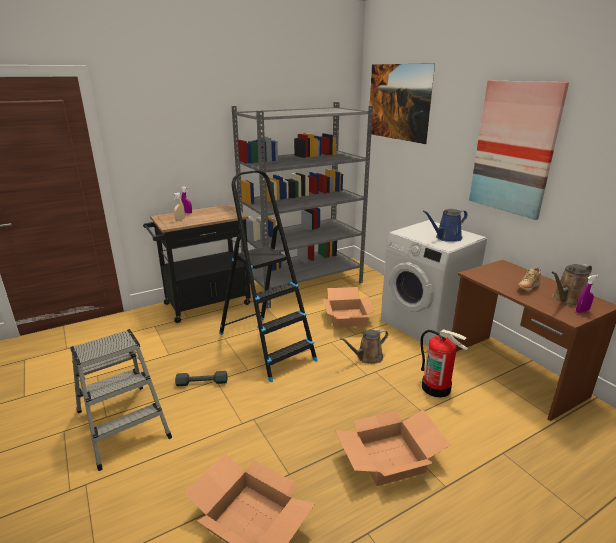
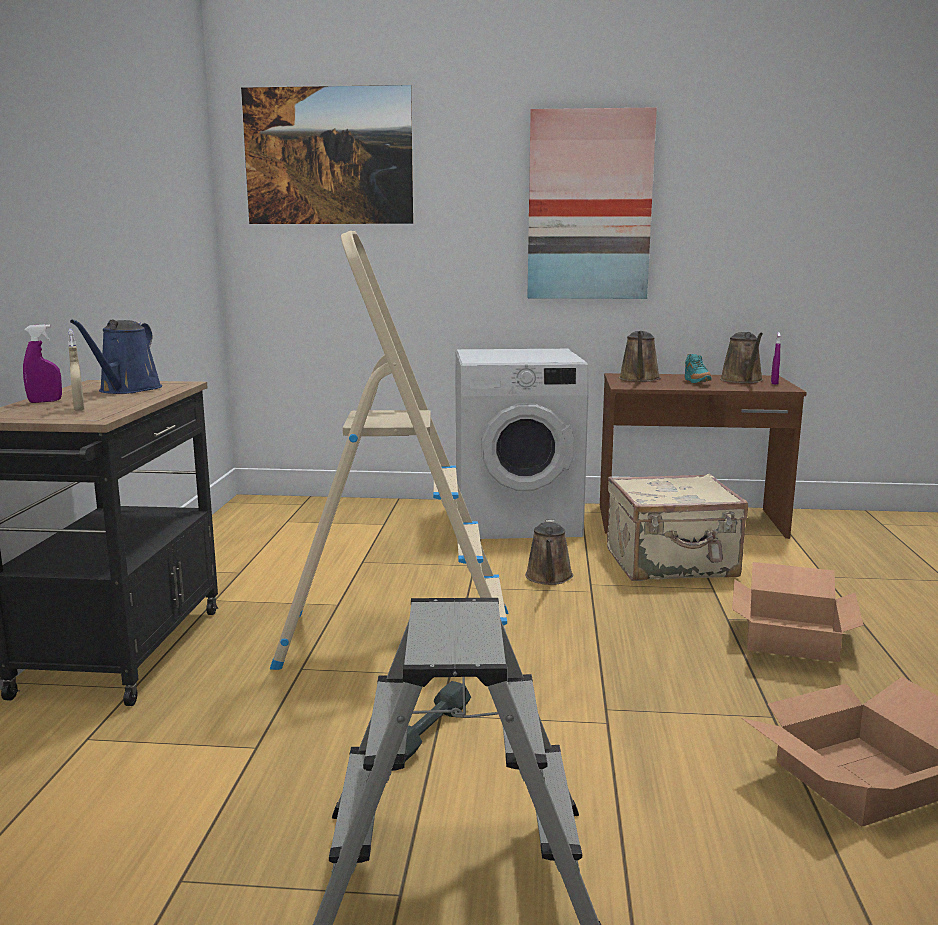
camera: 55 degrees left, 10 degrees down
(266, 346) = (399, 638): black step ladder -> beige step ladder
(303, 283) = (241, 550): grey bookcase -> none
(348, 318) = (419, 555): cardboard box -> none
(436, 387) = (672, 564): fire extinguisher -> beige suitcase
(446, 238) = (540, 355): blue watering can -> blue watering can (127, 390)
(502, 272) = (639, 379): none -> brown watering can
(527, 288) = (696, 382): beige shoe -> turquoise shoe

